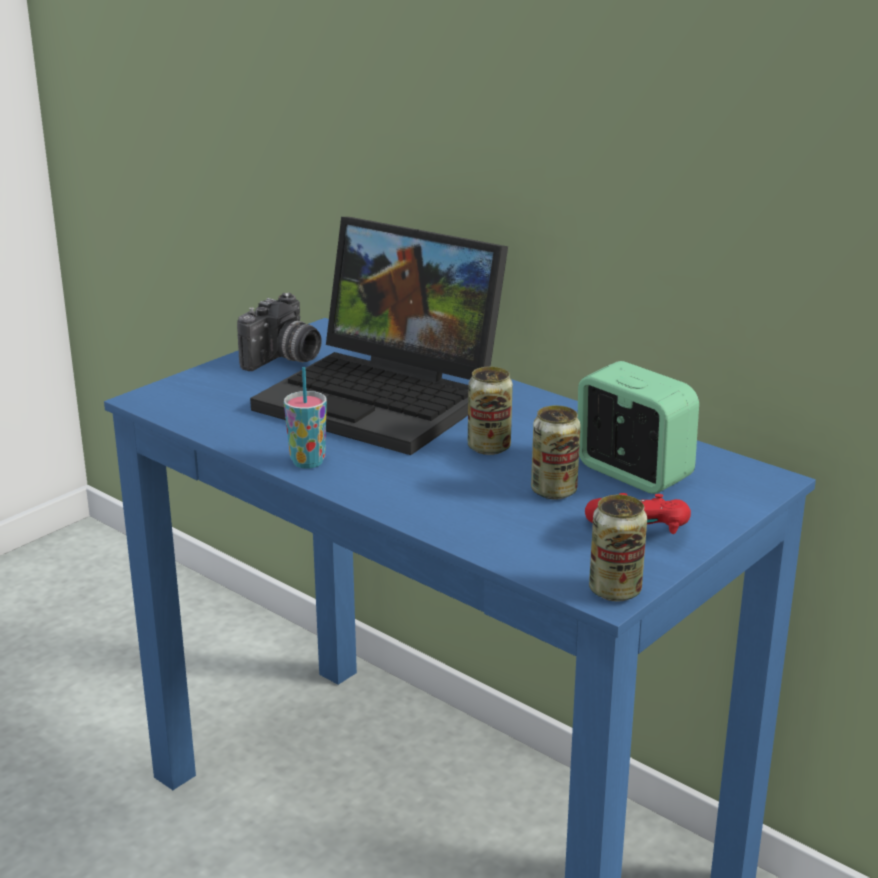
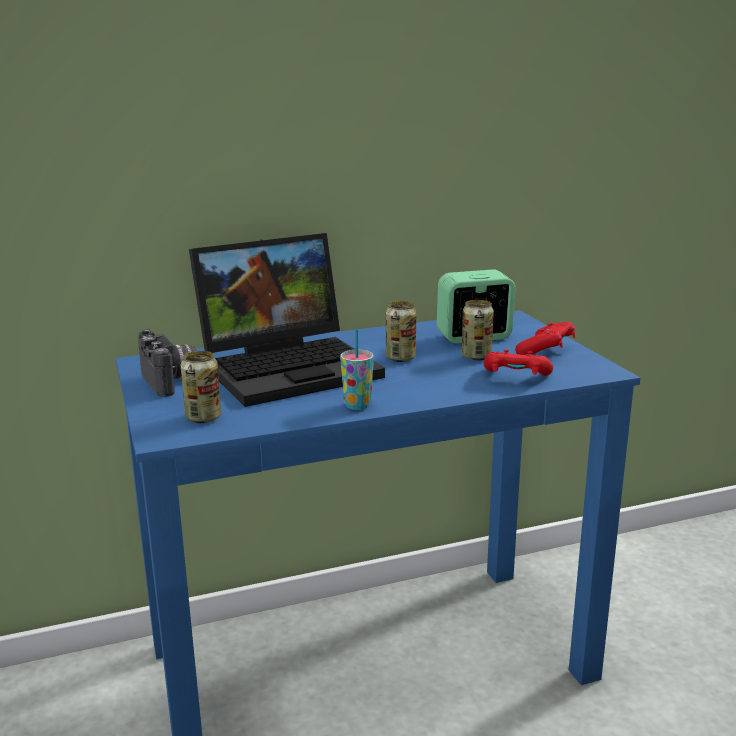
camera: 60 degrees left, 5 degrees down
(500, 534) = (516, 378): none -> red game controller
(615, 591) = (604, 369): can -> can (203, 418)

